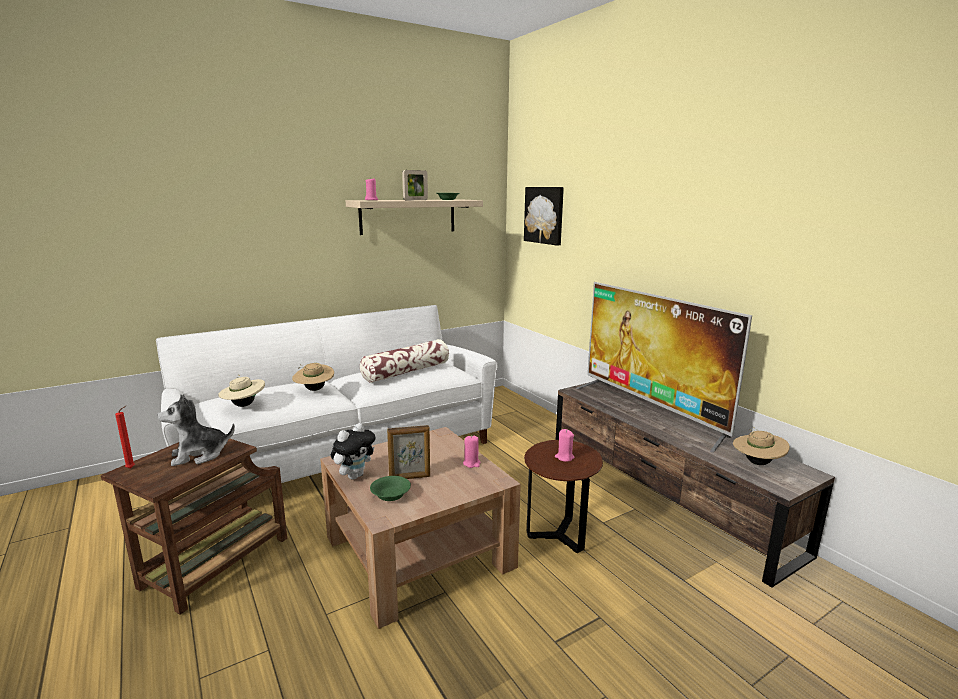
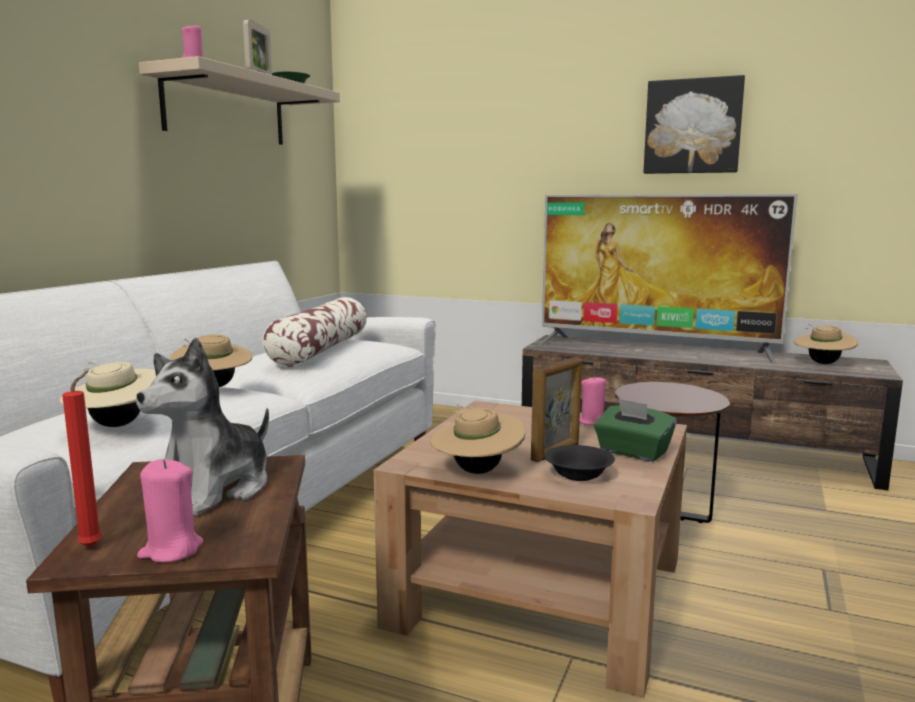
camera: 35 degrees left, 5 degrees down
(354, 475) = (476, 471): plush toy -> beige hat
(390, 496) = (578, 475): green bowl -> black bowl
(446, 492) = (632, 452): none -> green tissue box
(545, 215) = (419, 122): picture -> picture (693, 126)
(564, 457) = (671, 395): pink candle -> pink candle (171, 550)

